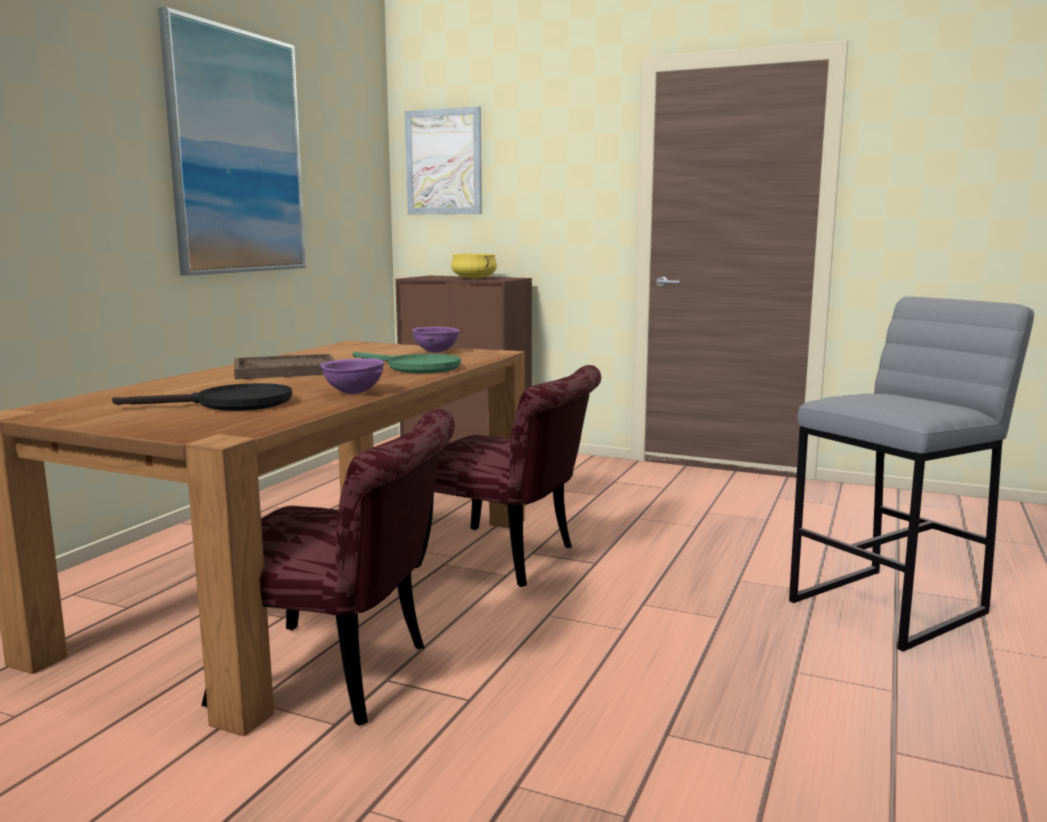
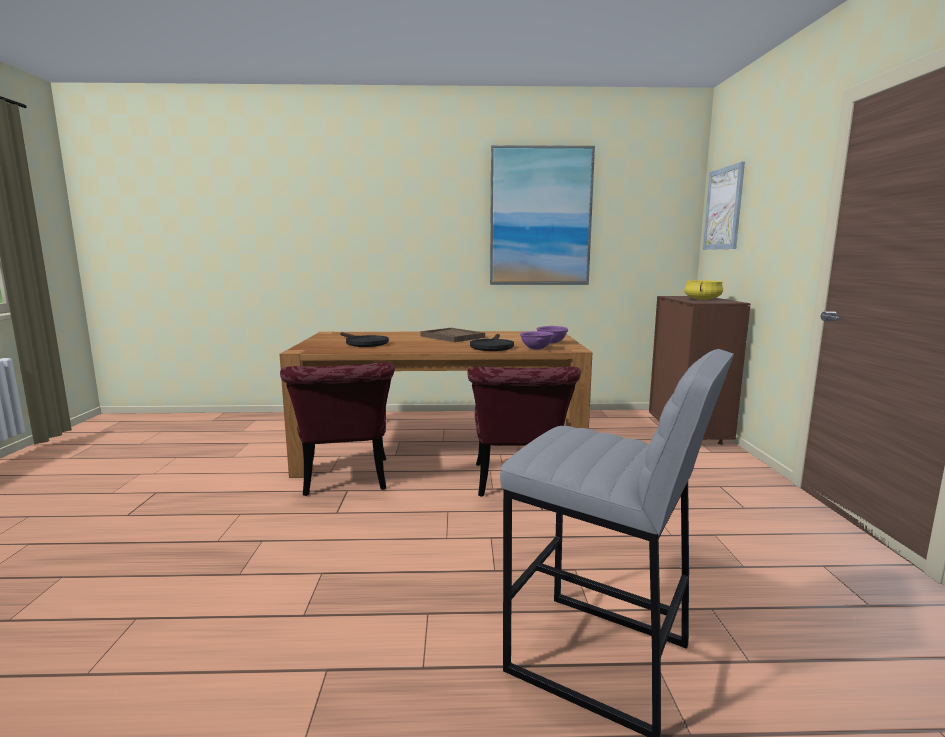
camera: 65 degrees right, 0 degrees up
(353, 393) = (405, 349): purple bowl -> purple bowl (536, 349)
(415, 367) = (492, 346): green frying pan -> black frying pan

